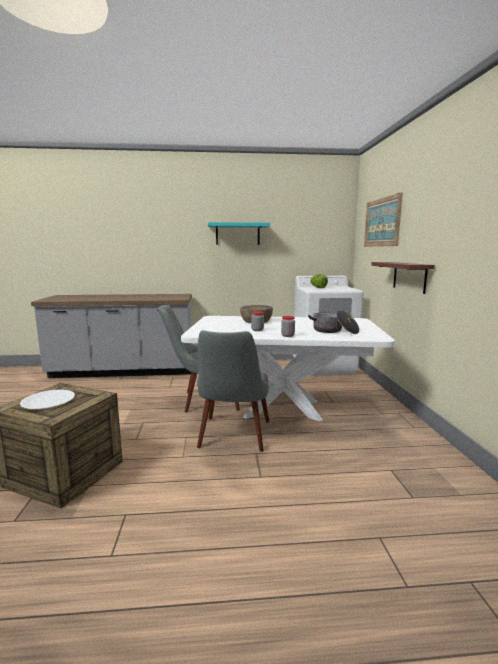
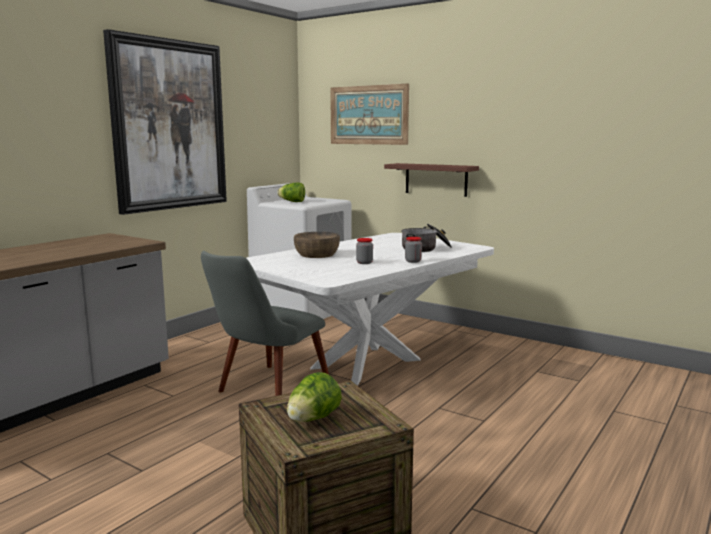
camera: 50 degrees left, 0 degrees up
(48, 401) = (313, 419): white plate -> lettuce
(233, 439) = (393, 407): grey chair -> none
(237, 234) = (169, 125): turquoise shelf -> picture

